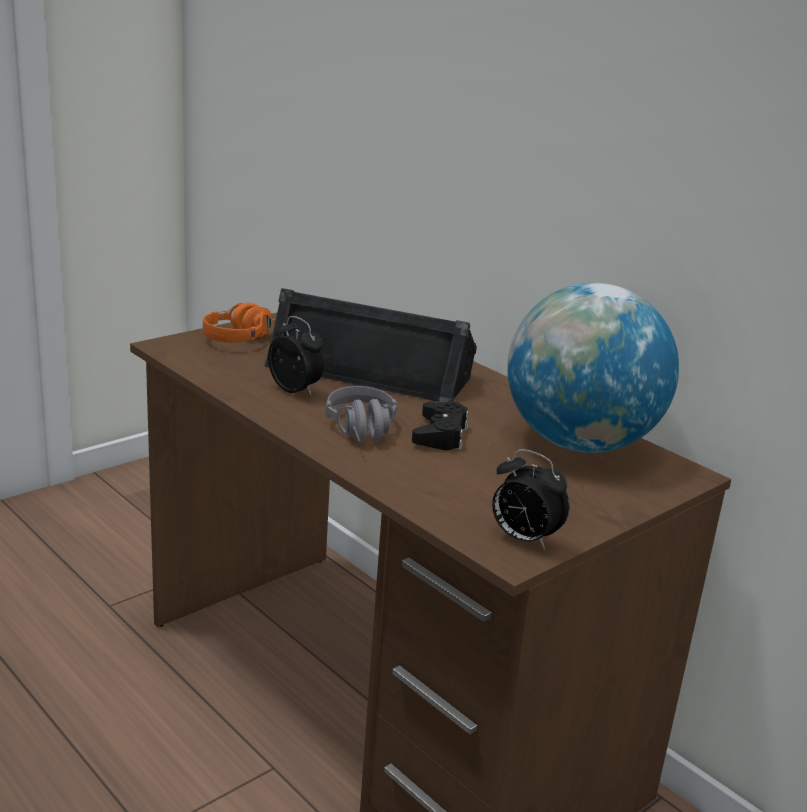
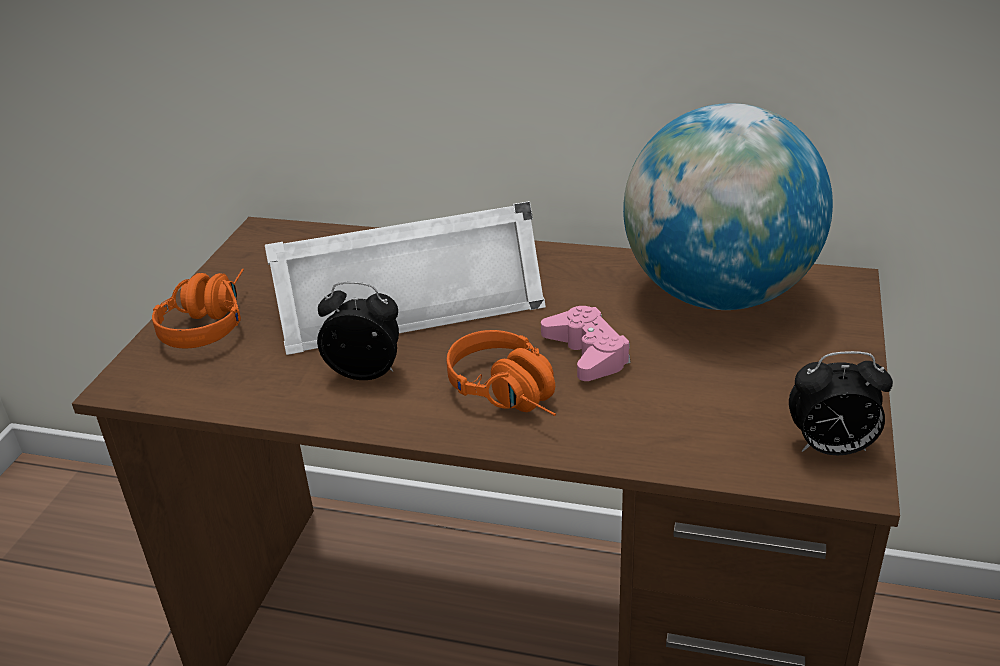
camera: 30 degrees left, 10 degrees up
(363, 433) = (513, 395): grey headphones -> orange headphones
(371, 370) = (408, 300): black speaker -> white speaker
(440, 434) = (587, 353): black game controller -> pink game controller

